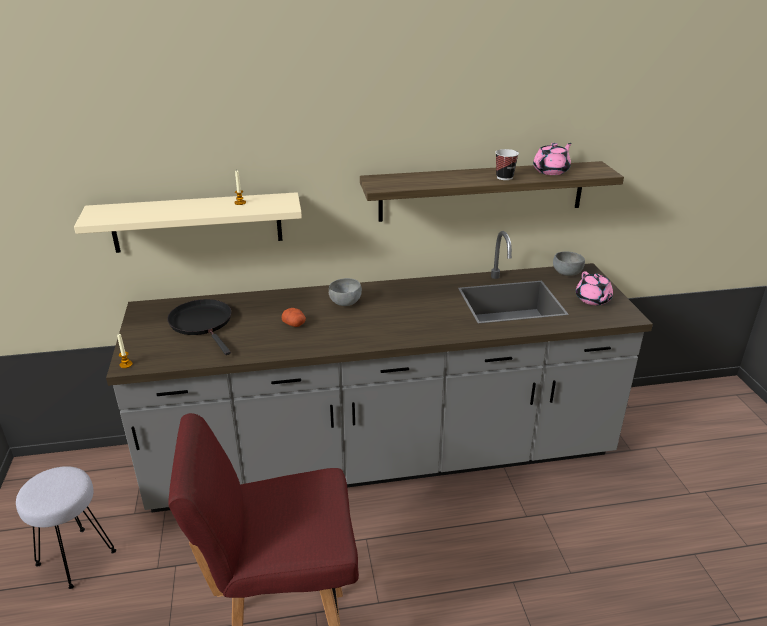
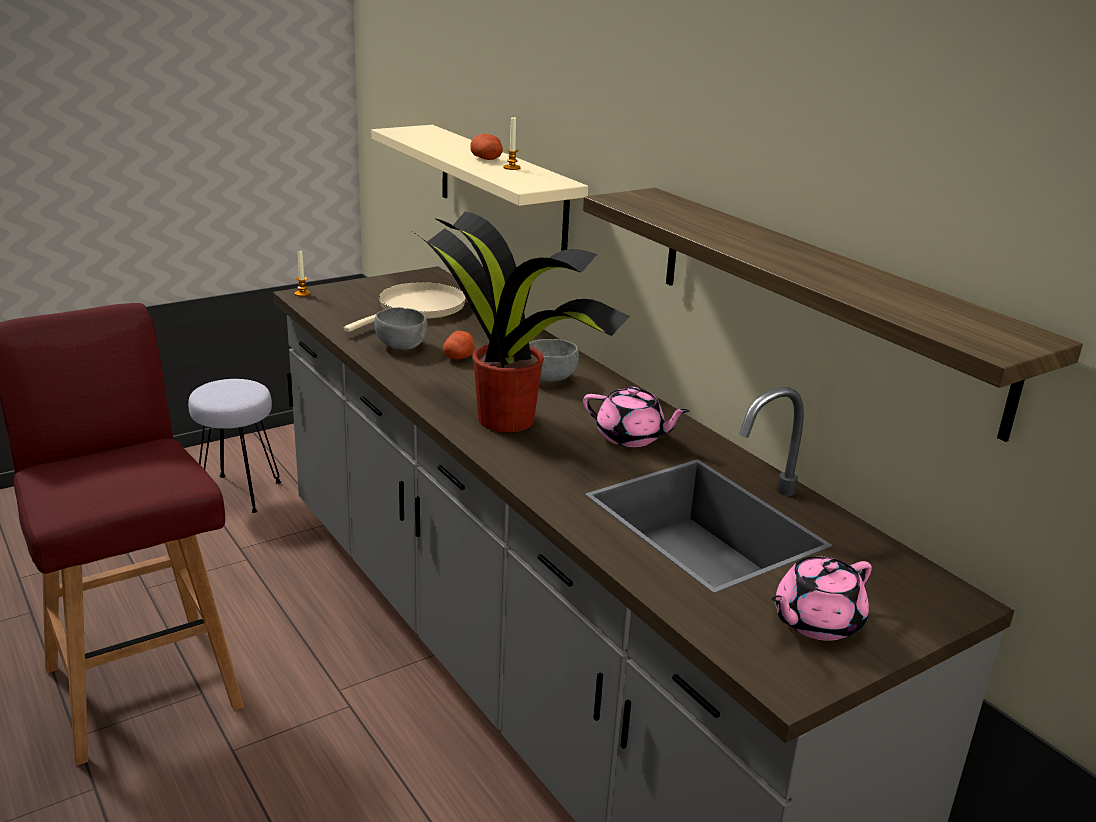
camera: 65 degrees right, 5 degrees down
(202, 323) = (418, 308): black frying pan -> beige frying pan
(211, 205) = (487, 159): none -> potato
(390, 326) = (508, 421): none -> potted plant
(504, 177) = (796, 265): cup -> none
(551, 171) = (906, 298): pink teapot -> pink teapot (631, 437)
(566, 273) = (906, 575): grey bowl -> grey bowl (402, 346)

